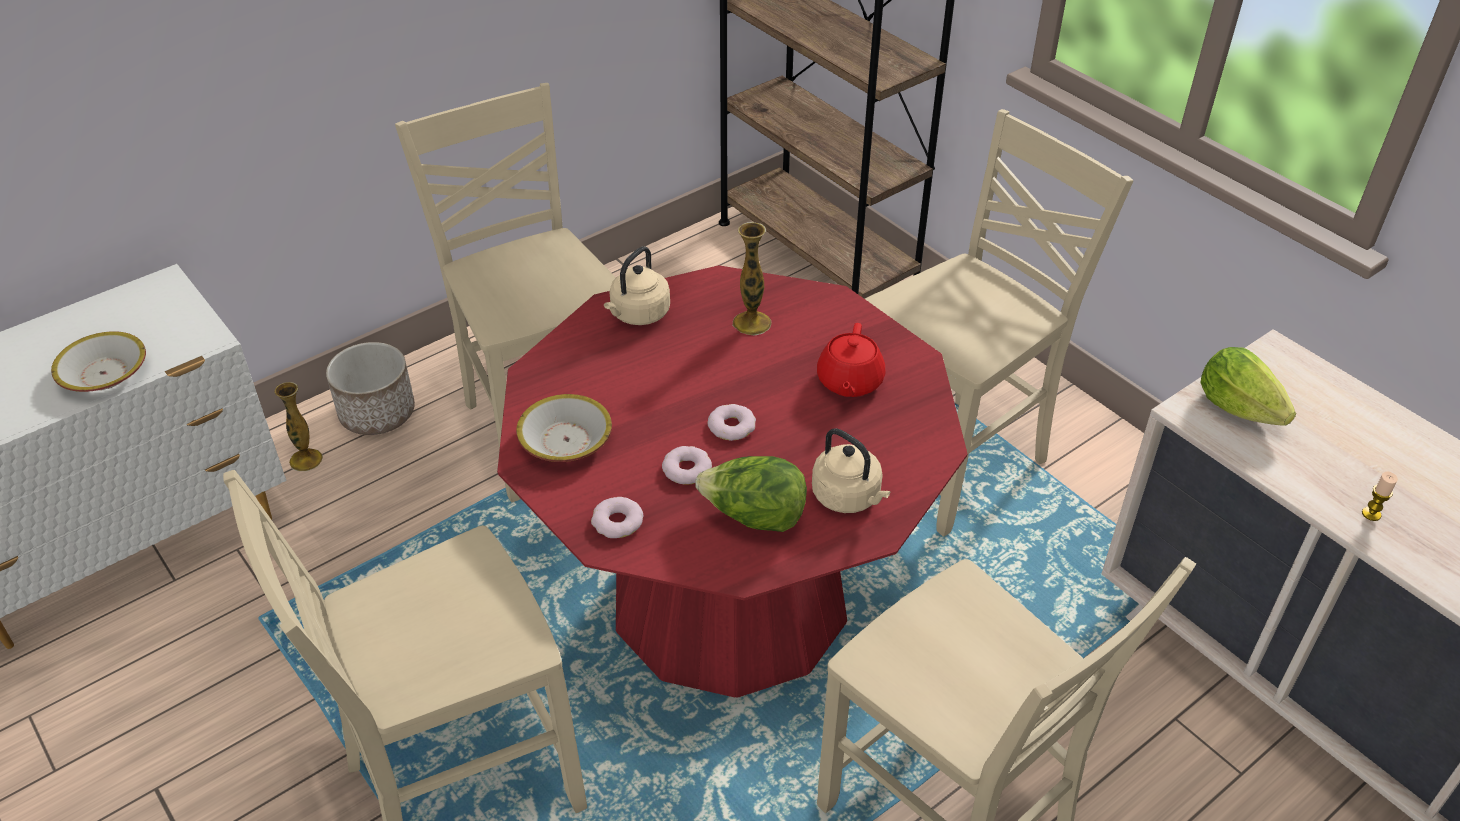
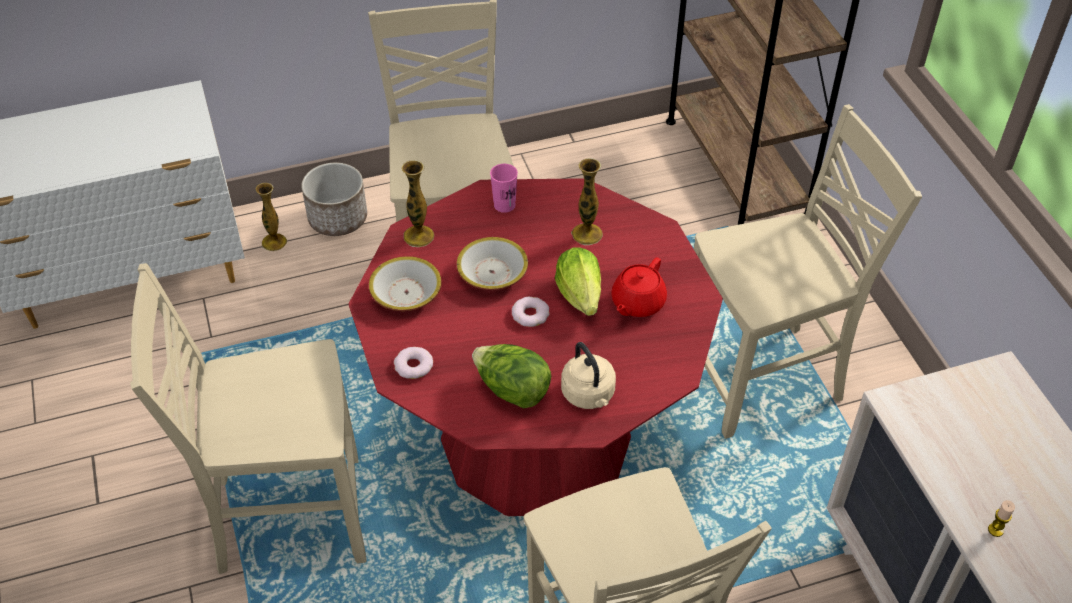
camera: 20 degrees right, 5 degrees up
(104, 374) = (121, 156): bowl -> bowl (492, 272)
(550, 373) = (419, 236): none -> vase
(638, 315) = (504, 205): beige kettle -> pink cup
(686, 469) = (481, 339): donut -> none
(1238, 407) = (938, 410): lettuce -> lettuce (580, 295)

